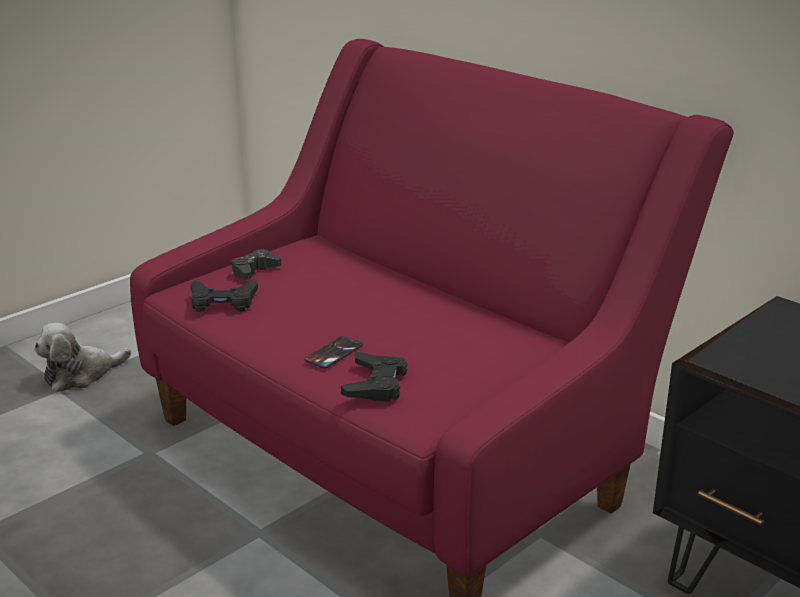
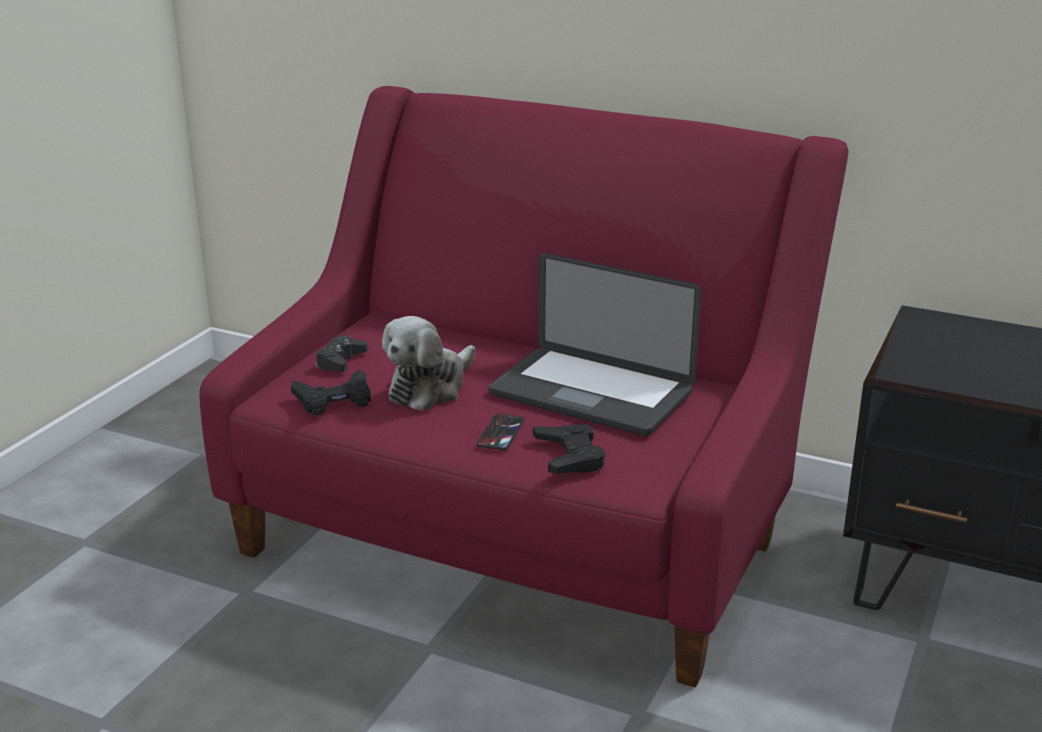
camera: 20 degrees left, 0 degrees up
(81, 375) = (100, 522): plush toy -> plush toy (430, 388)
(439, 333) = (591, 394): none -> laptop

